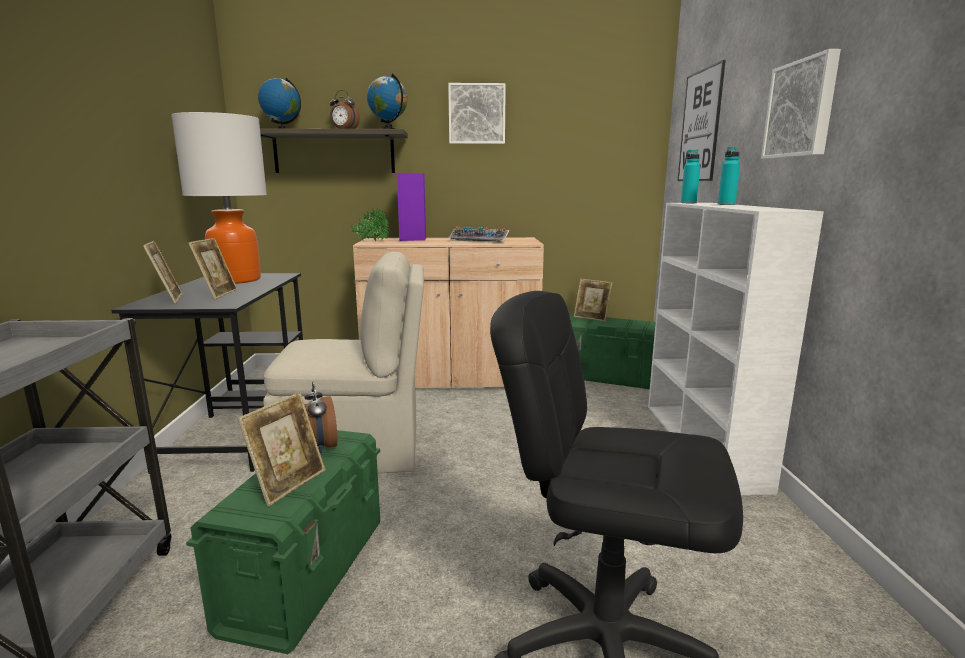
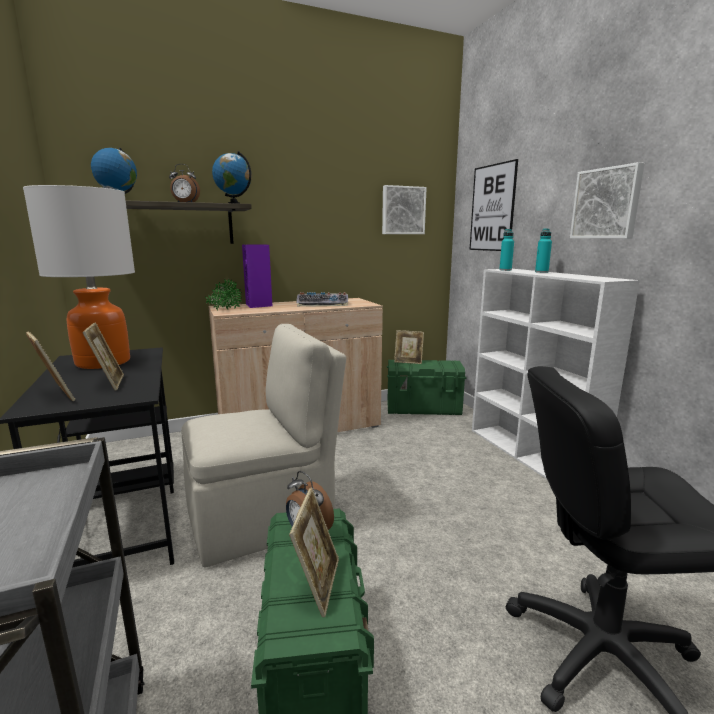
camera: 20 degrees left, 0 degrees up
(476, 114) = (306, 191): picture -> picture (403, 210)

